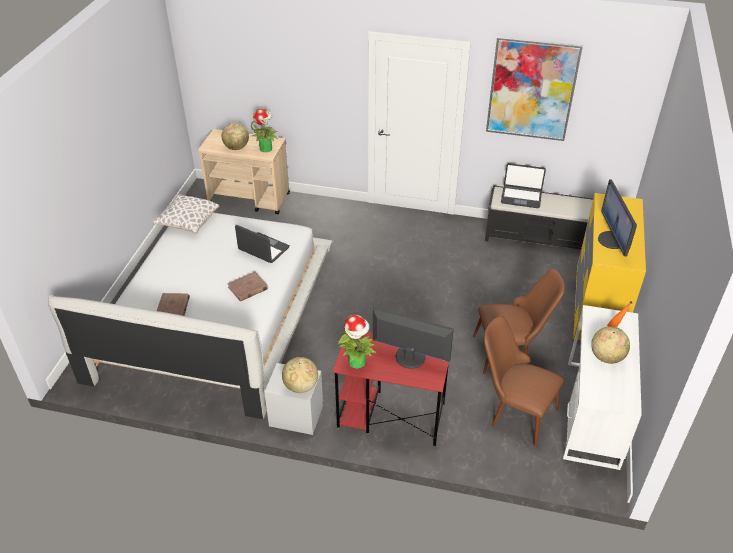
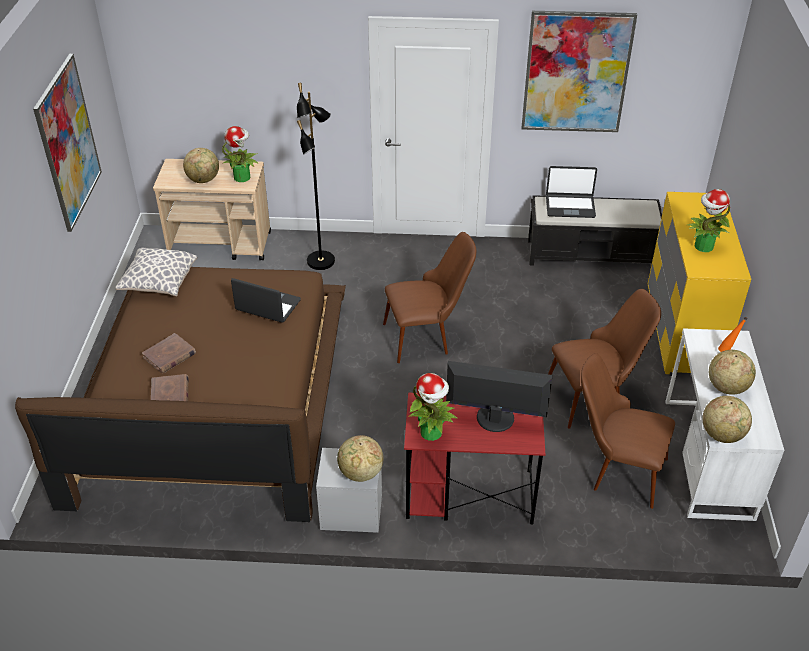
camera: 10 degrees left, 0 degrees up
(128, 109) = (68, 143): none -> picture
(214, 315) = (213, 399): white bed -> brown bed
(248, 288) = (261, 358): brown book -> brown book (169, 355)
(322, 220) = (321, 261): none -> black floor lamp
(389, 287) = (427, 336): none -> brown chair
(592, 395) = (722, 434): none -> globe
(612, 240) = (703, 246): monitor -> potted plant

